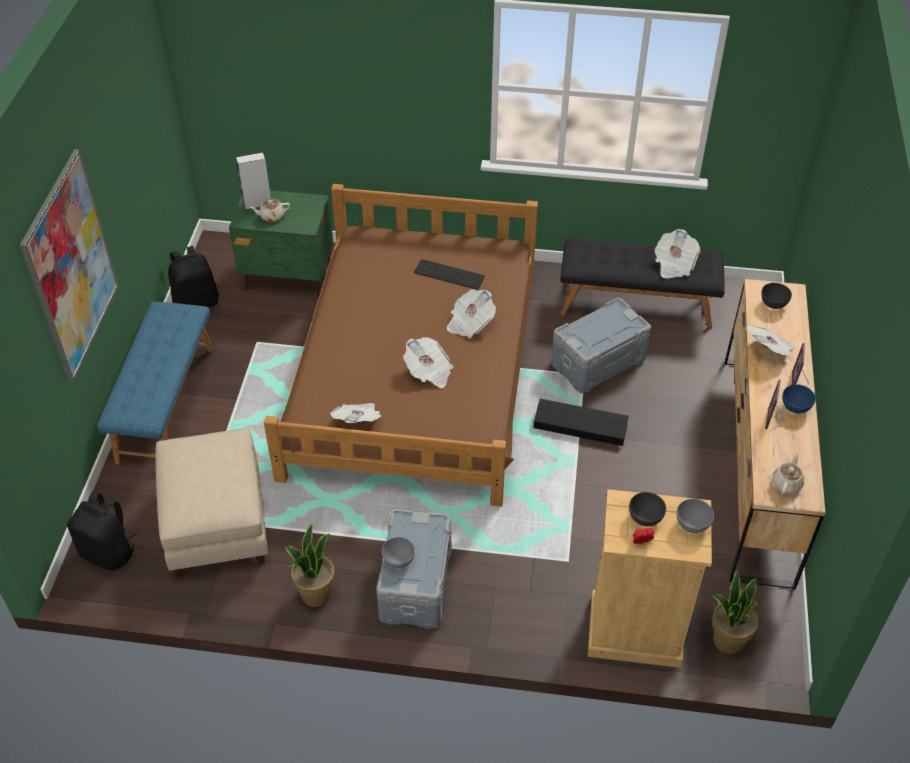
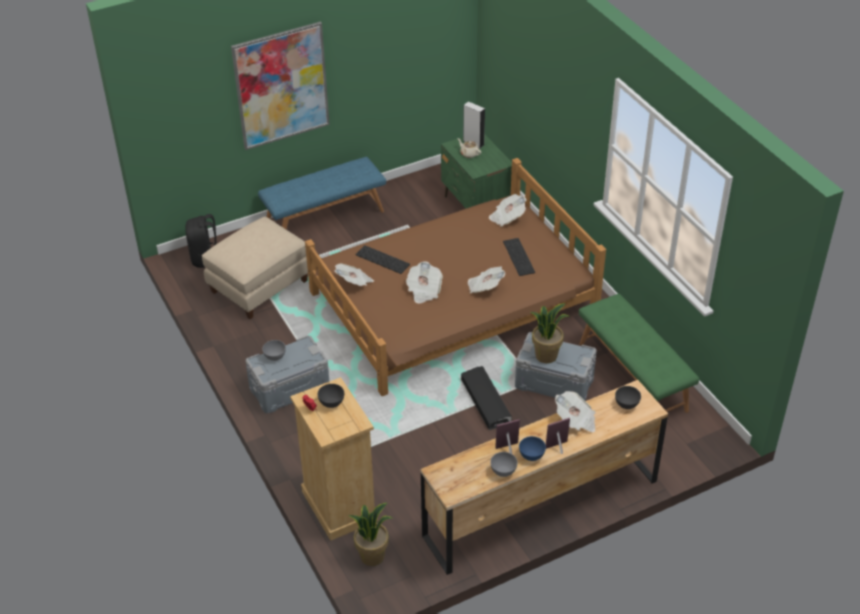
camera: 55 degrees right, 5 degrees down
(197, 303) = (413, 184): black backpack -> none
(315, 593) = (246, 351): potted plant -> potted plant (546, 355)
(345, 377) = (383, 259): none -> keyboard
(637, 304) = (633, 376): black bench -> green bench
(674, 264) = (651, 356): newspaper -> newspaper (507, 217)
(692, 525) = (345, 426): grey bowl -> grey bowl (503, 471)
(786, 483) = (455, 478): beige teapot -> none

